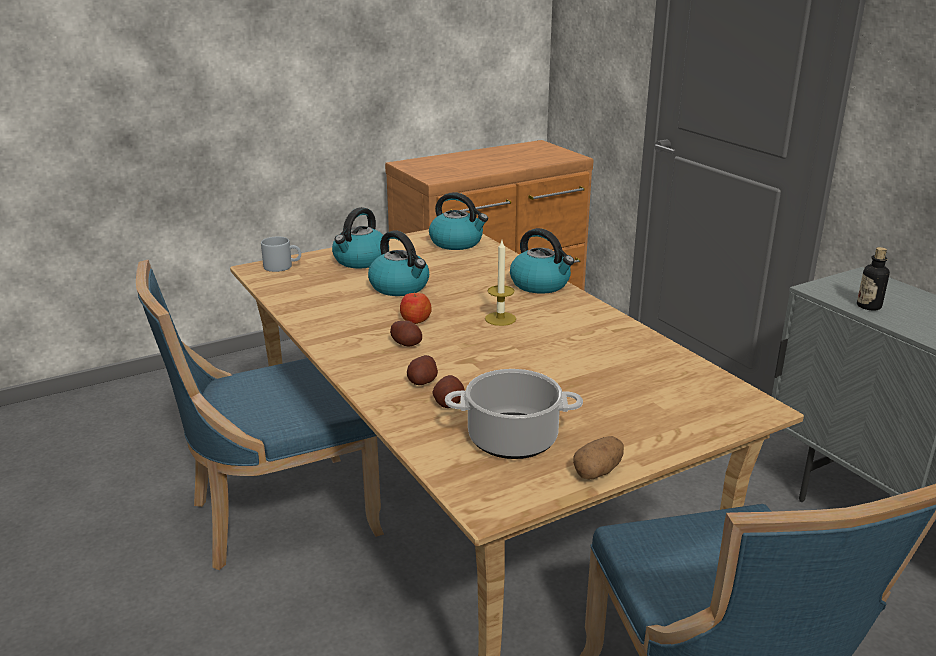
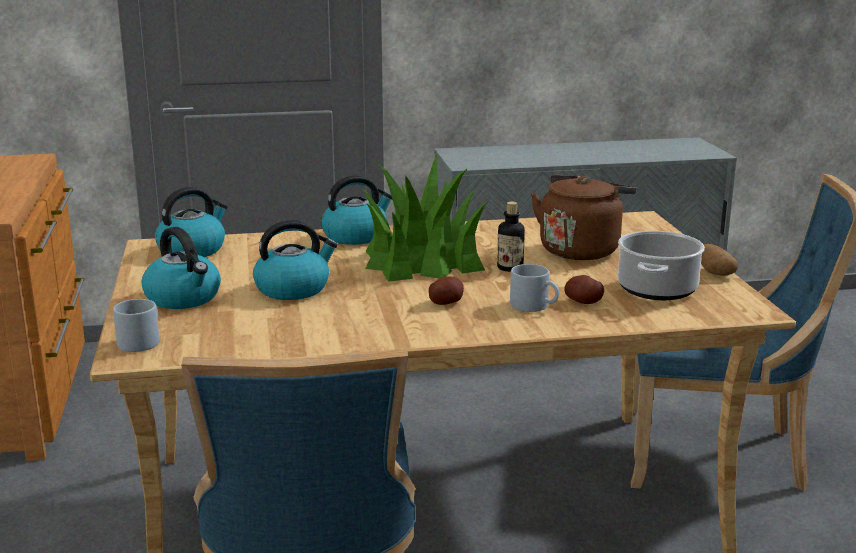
camera: 70 degrees left, 5 degrees down
(415, 320) = (391, 292): apple -> none
(422, 381) = (535, 306): potato -> grey mug
(500, 319) = (421, 261): candle -> potted plant
(603, 385) = (581, 249): none -> brown kettle
(868, 306) = (507, 162): bottle -> bottle (510, 268)

